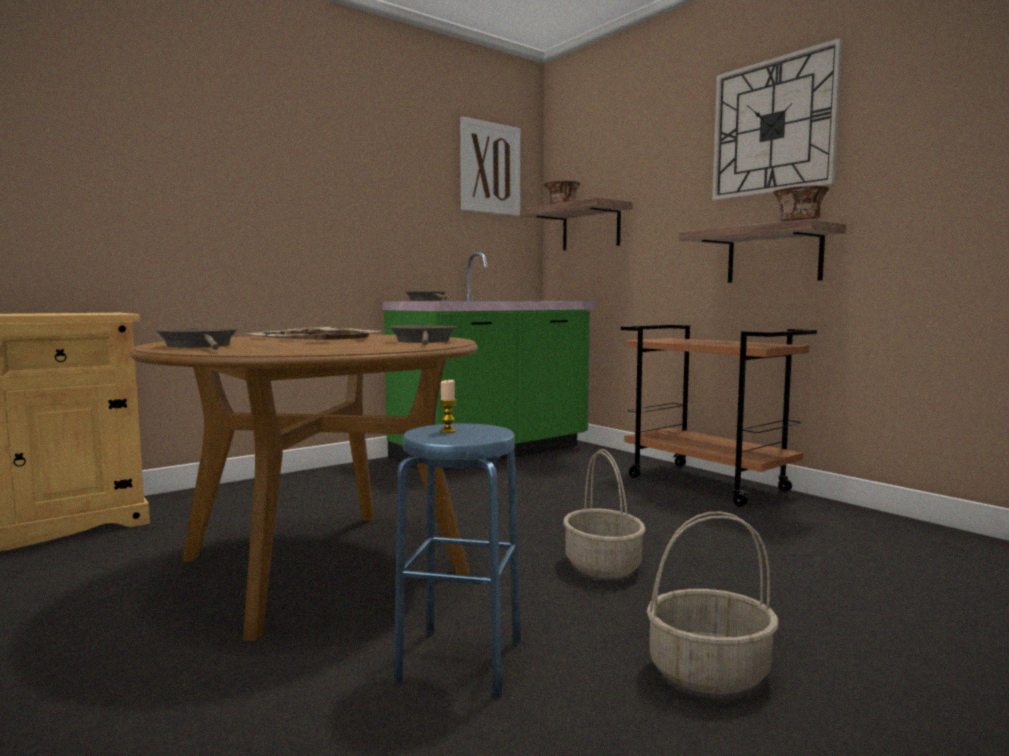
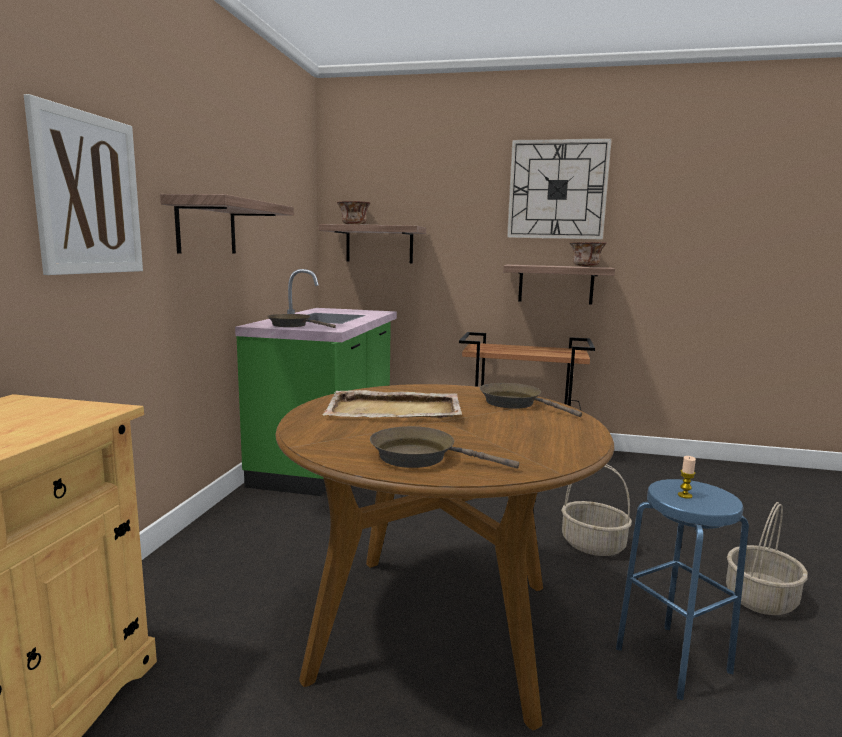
camera: 40 degrees left, 5 degrees up
(348, 208) = (206, 227): none -> shelf
(490, 168) = (291, 181): picture -> picture (88, 194)

